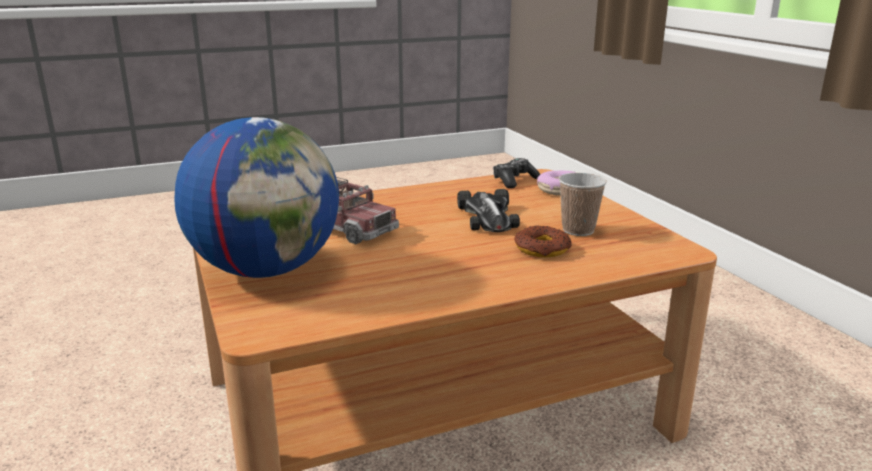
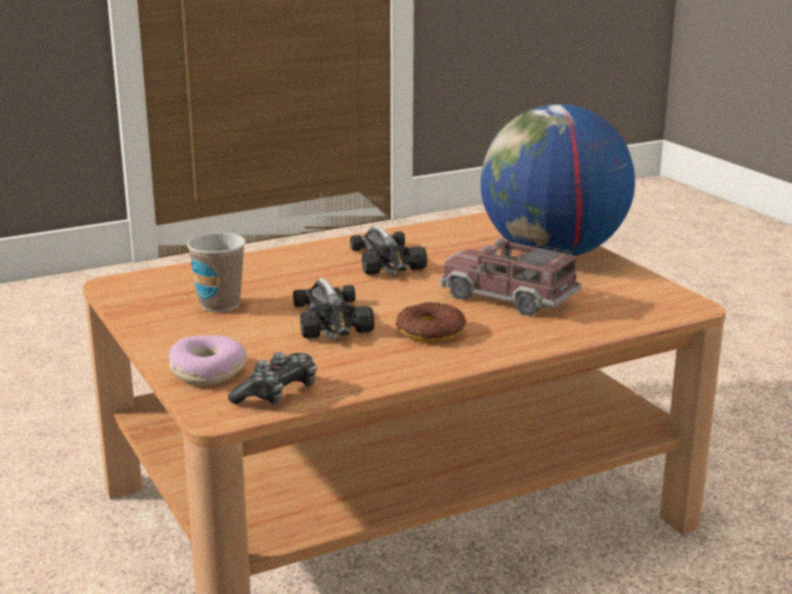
camera: 175 degrees right, 0 degrees up
(437, 268) = (386, 260): none -> toy car
(542, 249) = (273, 281): donut -> donut (430, 331)

